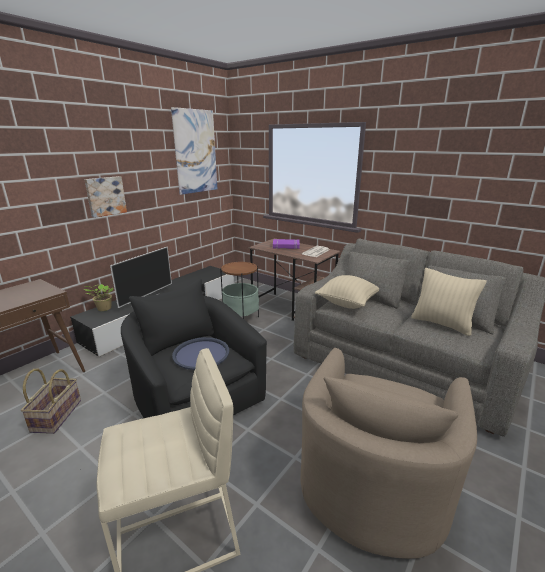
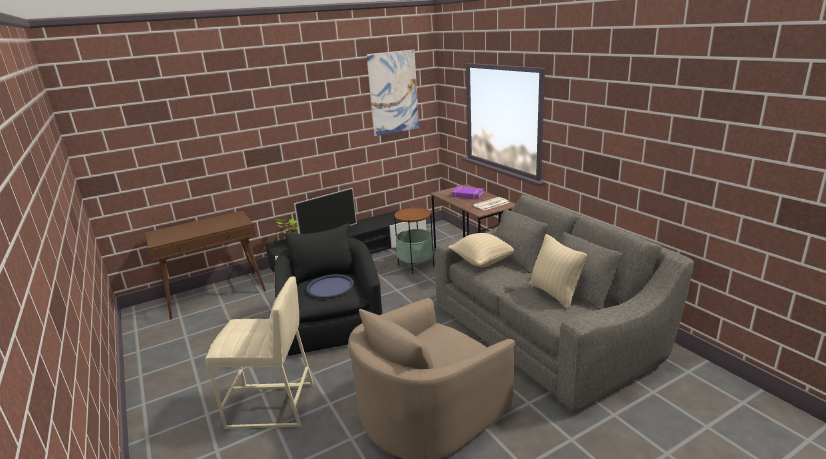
camera: 25 degrees right, 0 degrees up
(56, 415) = (233, 318): basket -> none
(105, 196) = (299, 141): picture -> none

